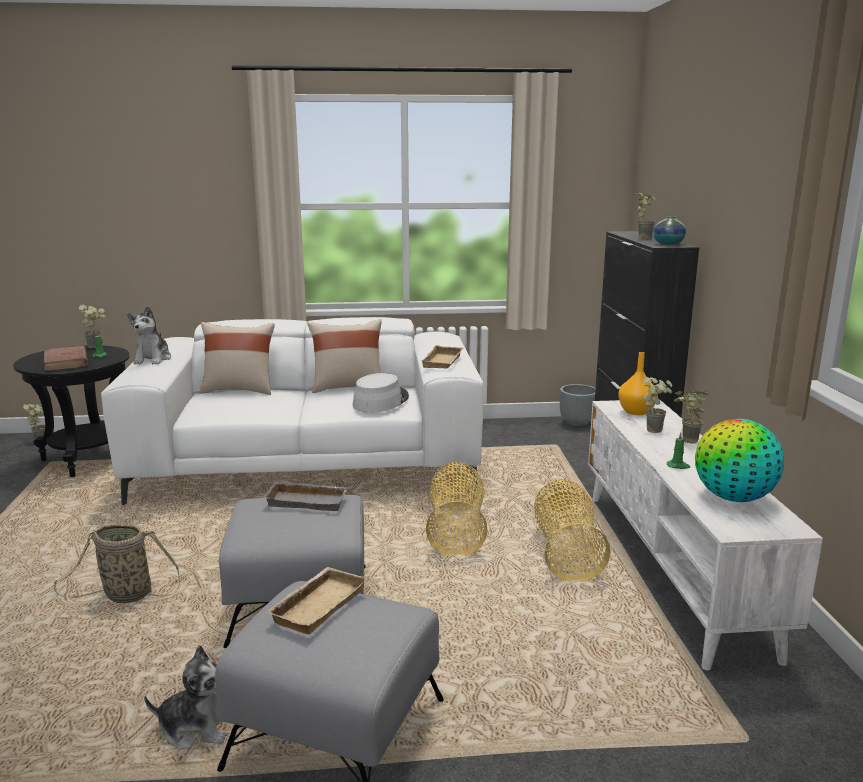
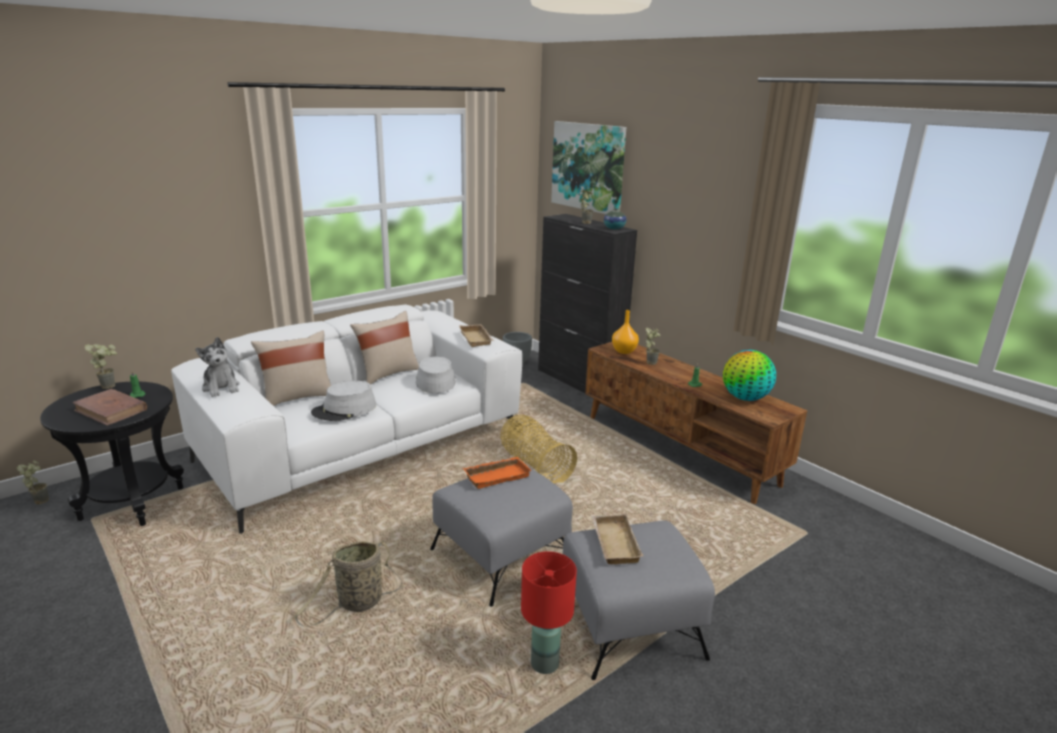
camera: 35 degrees left, 5 degrees up
(196, 728) = (544, 663): plush toy -> red table lamp
(258, 407) = (344, 410): none -> grey hat
(308, 500) = (497, 475): grey tray -> orange tray
(566, 552) = (616, 459): basket -> none
(667, 165) = (588, 167): none -> picture
(672, 567) = (679, 449): white tv stand -> brown tv stand
(685, 441) = (676, 366): potted plant -> none

